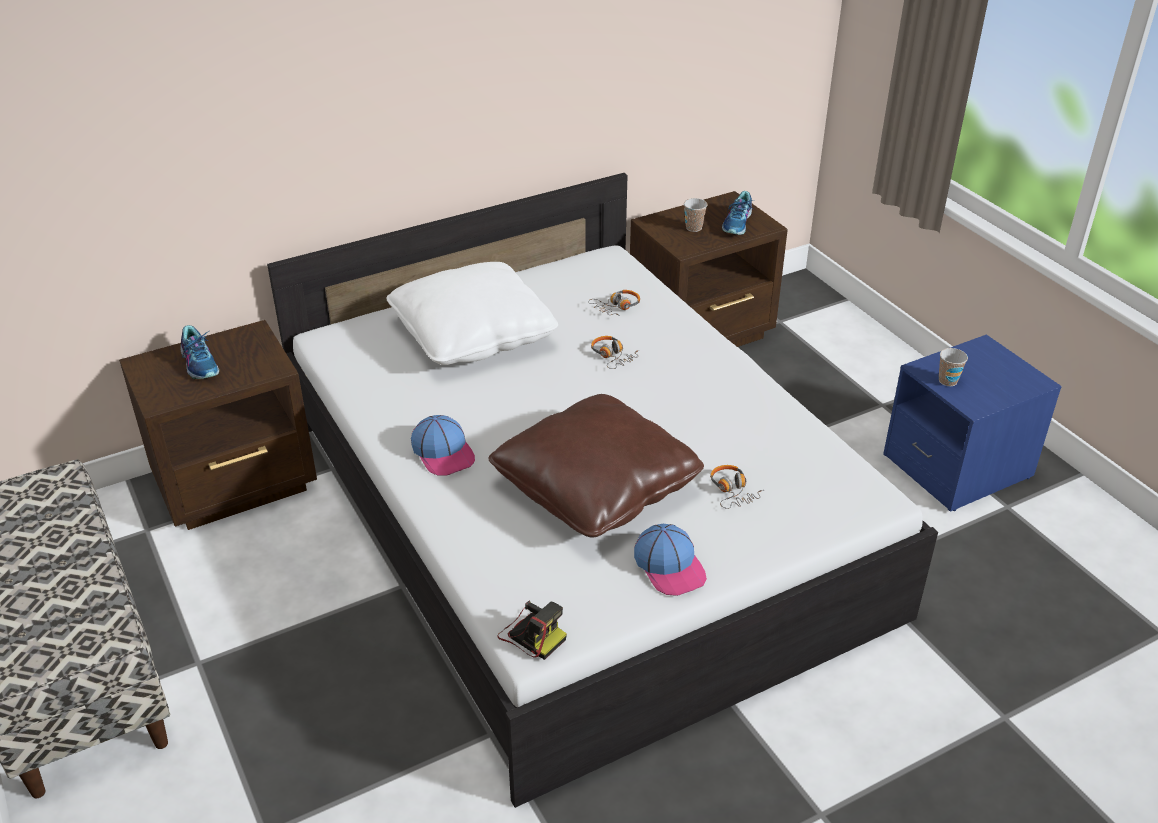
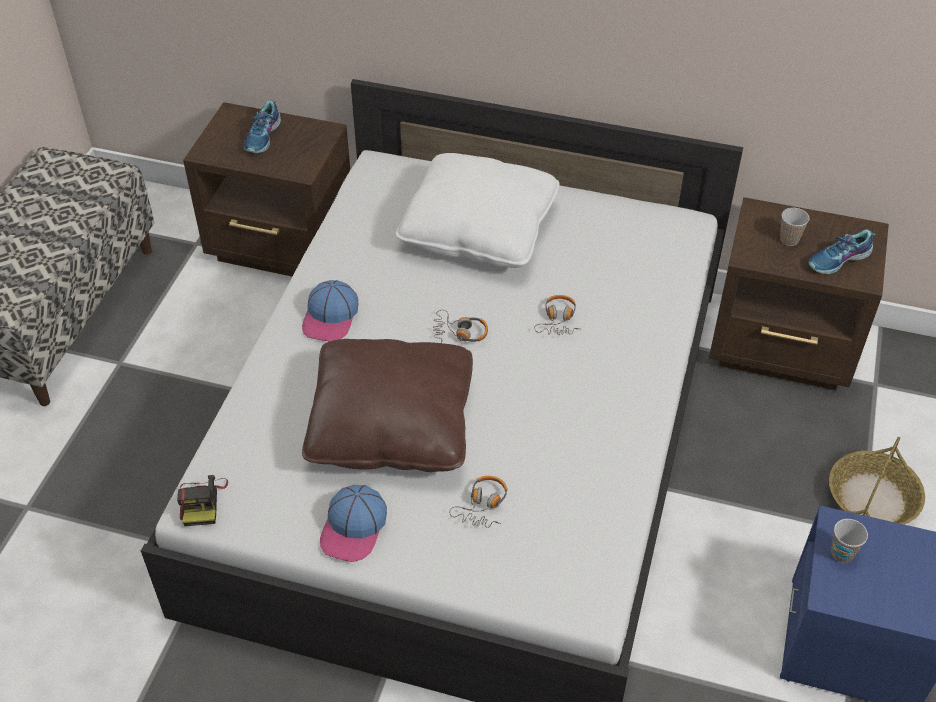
camera: 45 degrees right, 10 degrees up
(617, 307) = (624, 276): headphones -> headphones (460, 332)
(861, 383) = (871, 498): none -> basket

